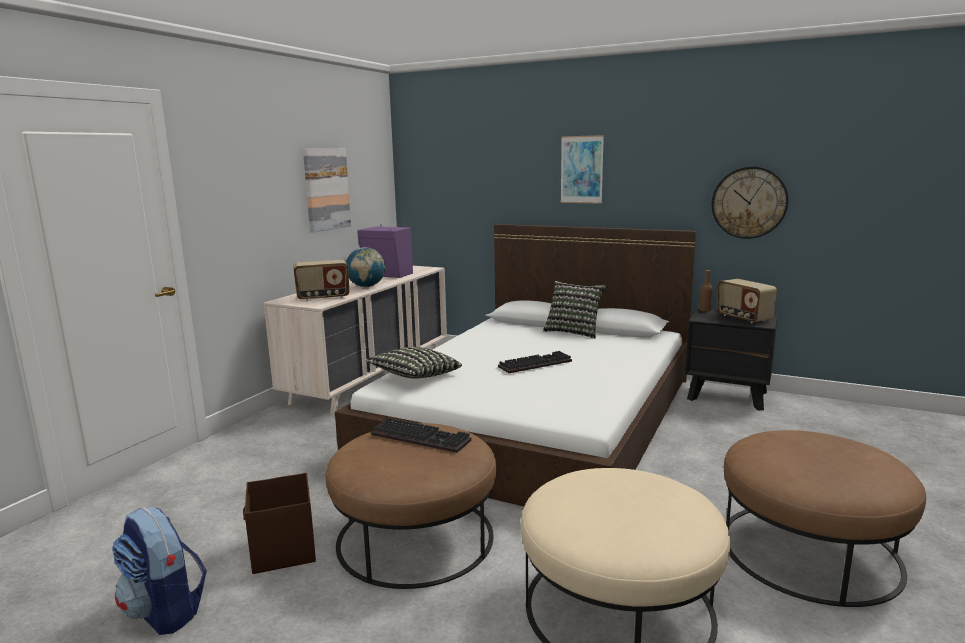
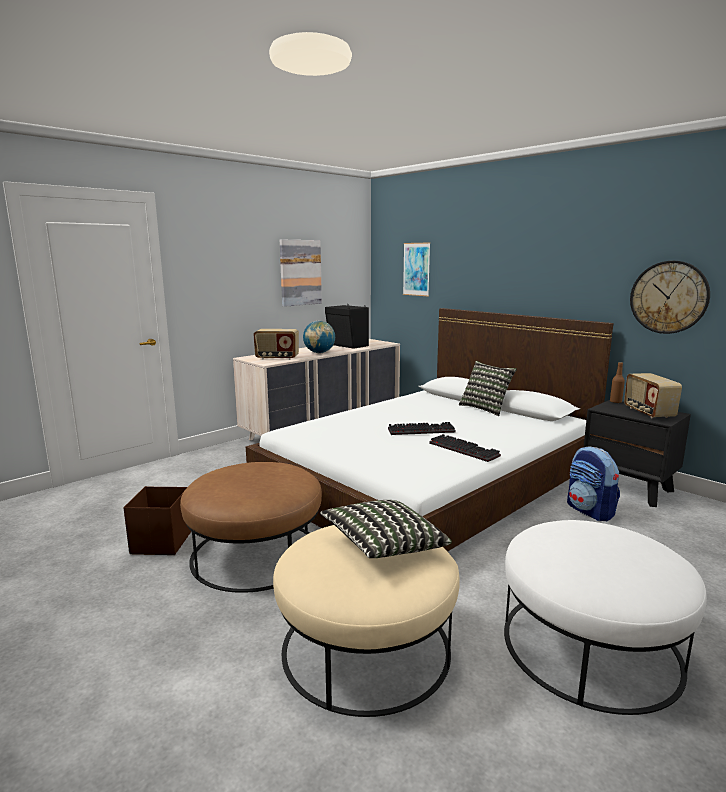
camera: 20 degrees right, 0 degrees up
(165, 611) = (61, 566): backpack -> backpack (590, 511)
(388, 275) = (348, 345): purple speaker -> black speaker
(414, 377) = (314, 428): pillow -> pillow (383, 546)
(423, 437) = (269, 473): keyboard -> keyboard (465, 449)
(581, 169) = (514, 261): picture -> picture (416, 269)
(809, 551) = (590, 646): brown ottoman -> white ottoman

